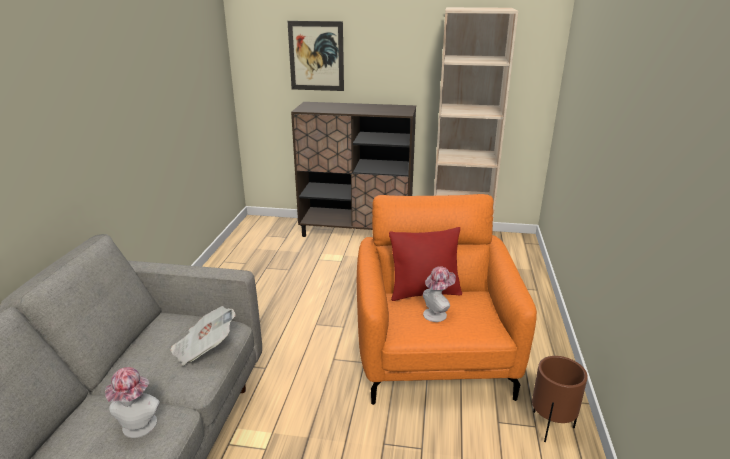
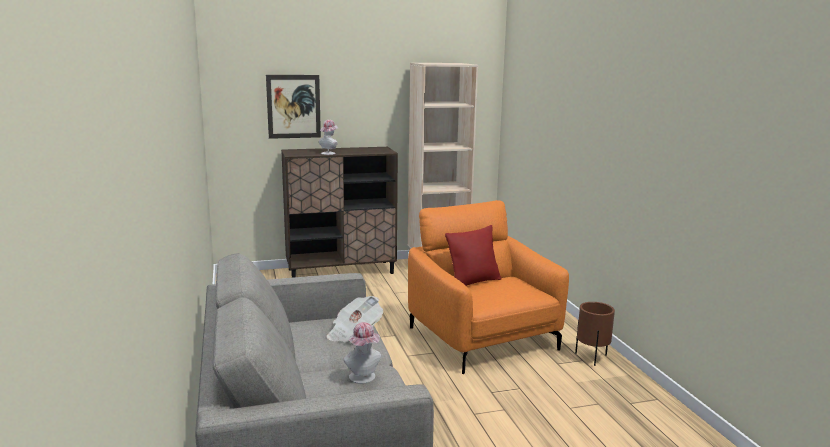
camera: 25 degrees left, 10 degrees down
(437, 313) = (495, 291): hat -> hat (329, 153)

